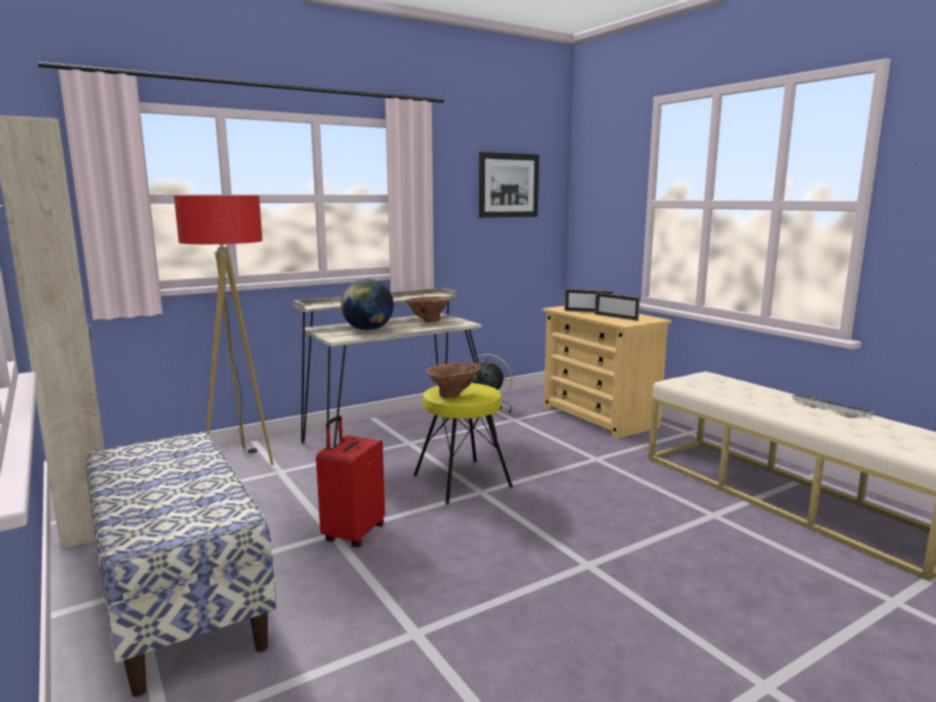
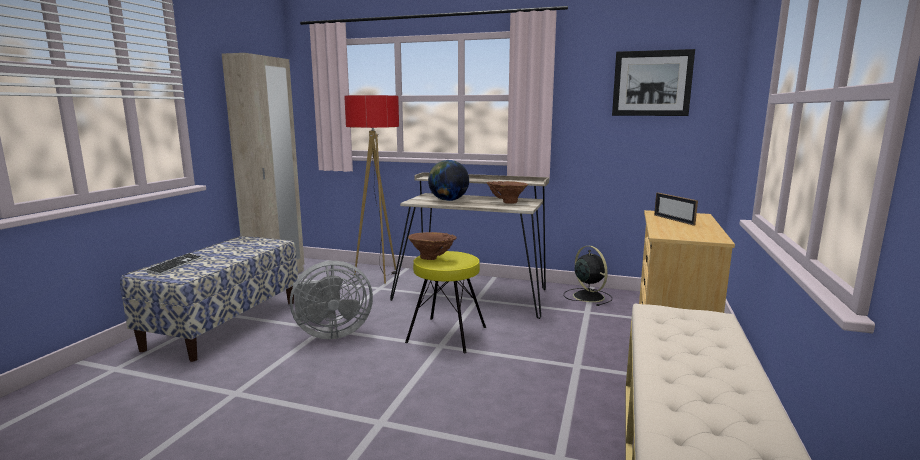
camera: 50 degrees right, 0 degrees up
(353, 534) = (330, 333): red suitcase -> grey fan
(616, 317) = (678, 229): picture frame -> none
(830, 406) = (754, 399): keyboard -> keyboard (175, 265)

